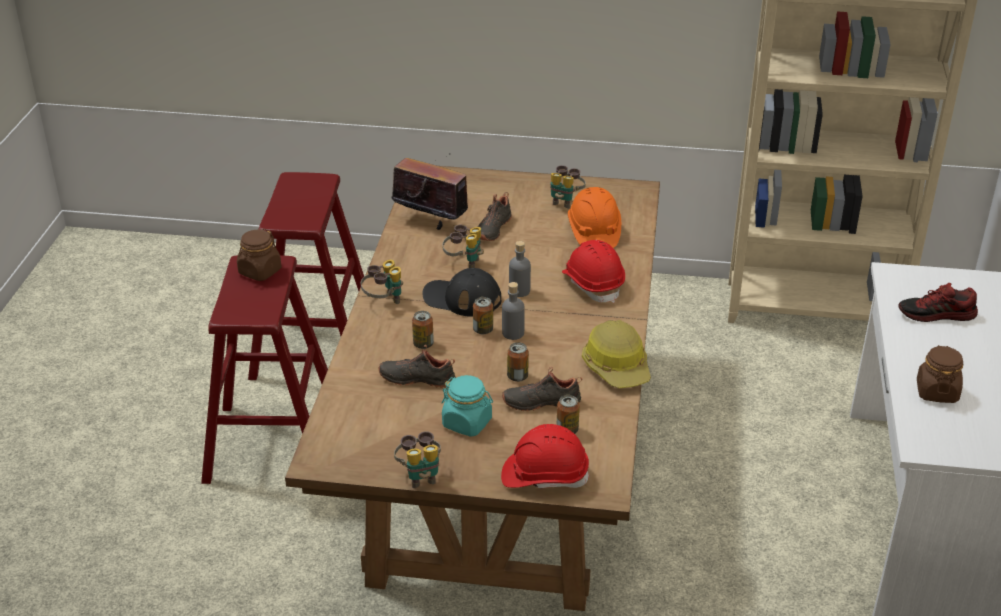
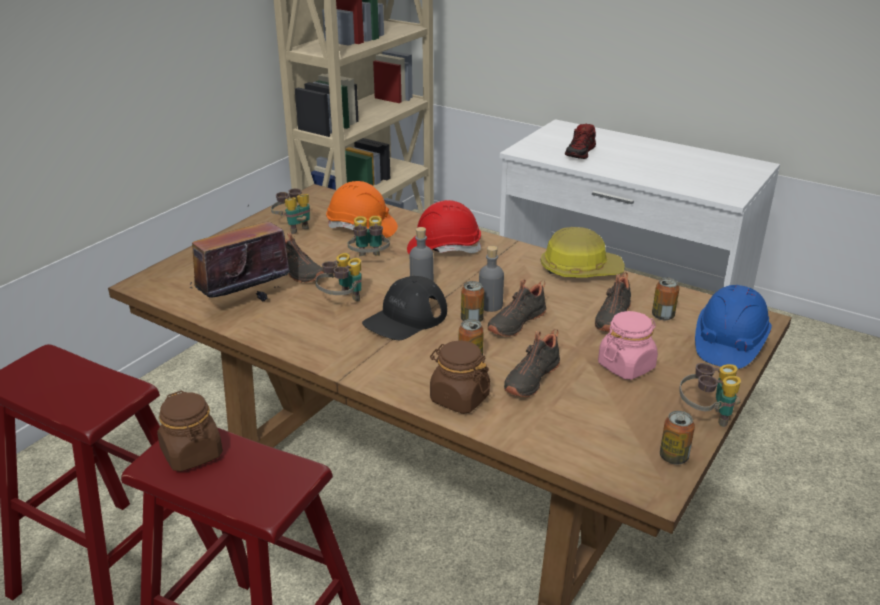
camera: 65 degrees left, 5 degrees down
(384, 302) = (368, 367): binoculars -> binoculars (369, 260)
(467, 423) = (626, 366): turquoise jar -> pink jar
(495, 352) = (515, 322): none -> black shoe
(517, 376) = (564, 320): can -> can (673, 457)
(544, 476) = (728, 344): red hard hat -> blue hard hat
(936, 391) = (669, 176): brown jar -> brown jar (459, 398)

